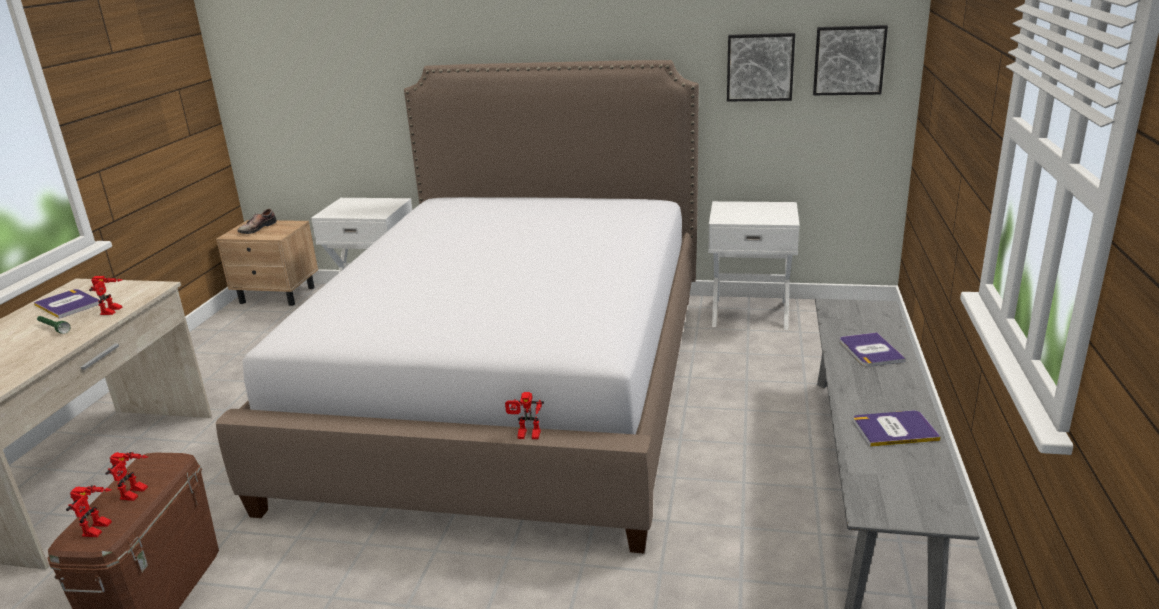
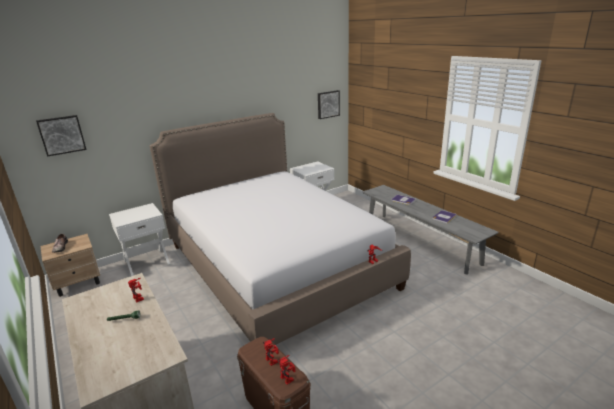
camera: 45 degrees left, 0 degrees up
(68, 304) = (99, 308): book -> none
(760, 67) = (300, 111): picture -> picture (62, 135)

